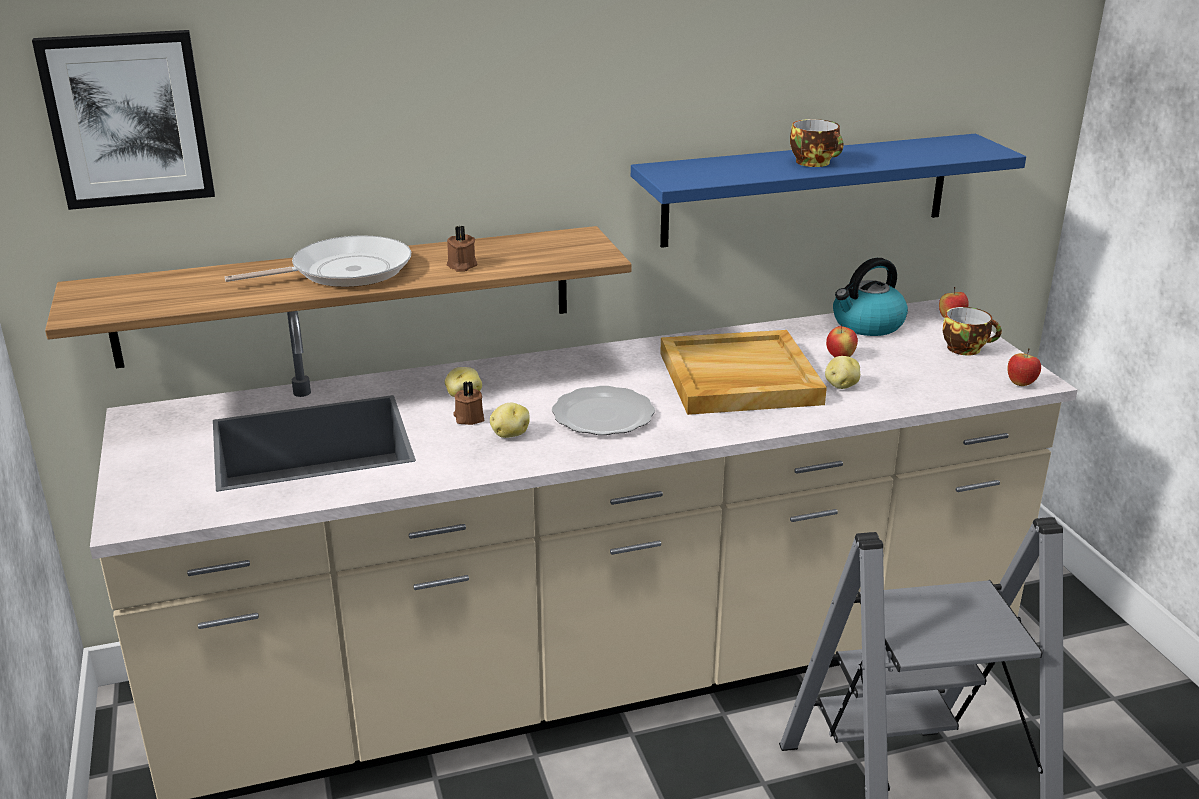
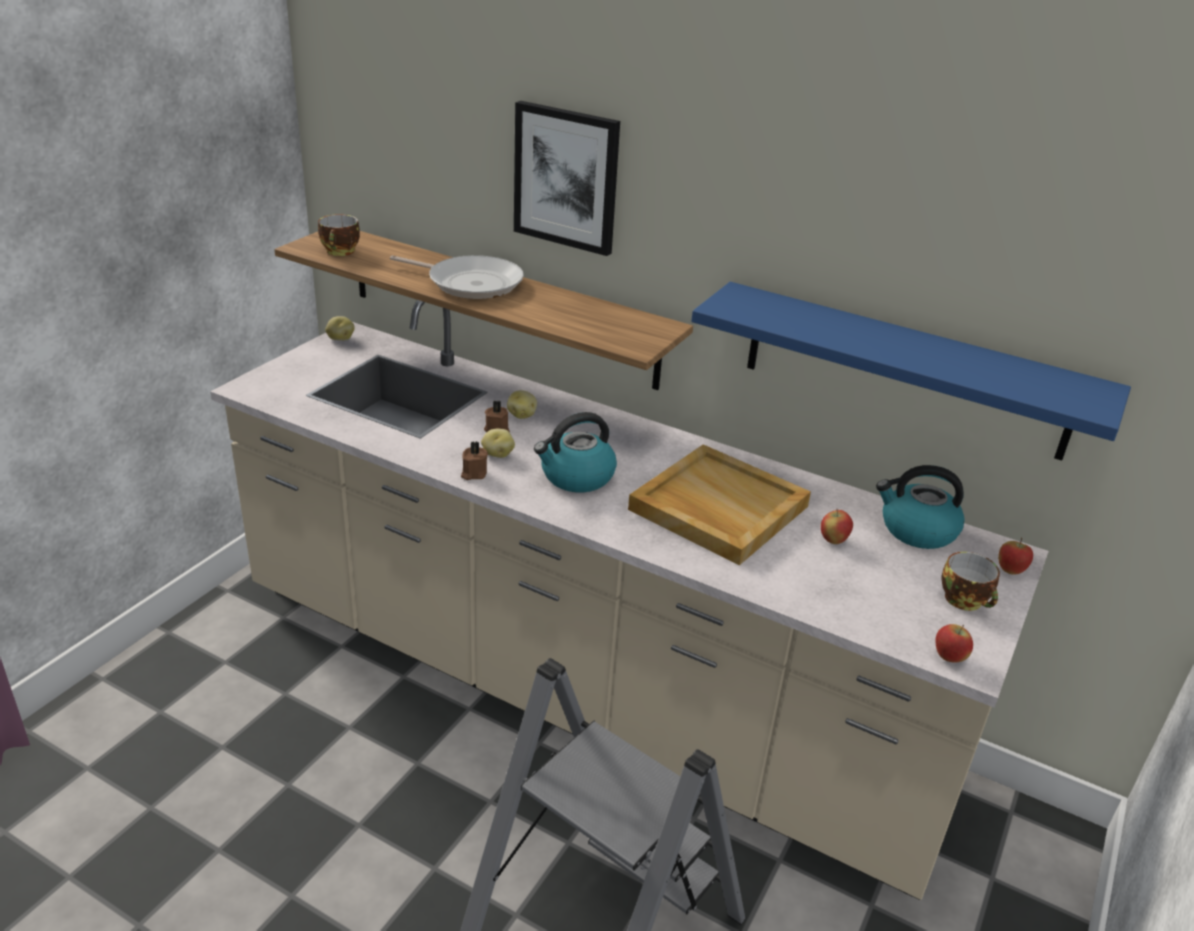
camera: 45 degrees right, 5 degrees up
(128, 119) = (382, 124): picture -> picture (566, 177)
(461, 266) = (539, 311): brown candle -> brown candle (473, 473)
(604, 415) = (576, 477): plate -> kettle
(815, 163) = (879, 343): cup -> cup (341, 252)
(841, 385) = (784, 560): potato -> potato (340, 338)

